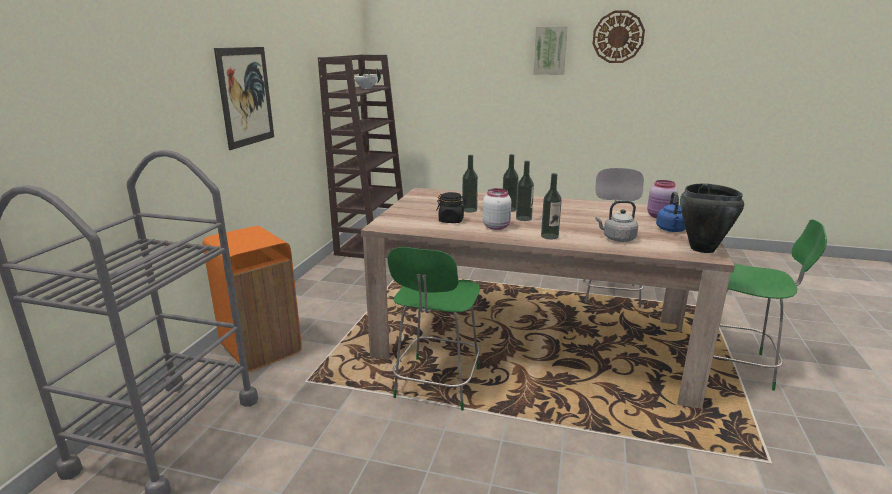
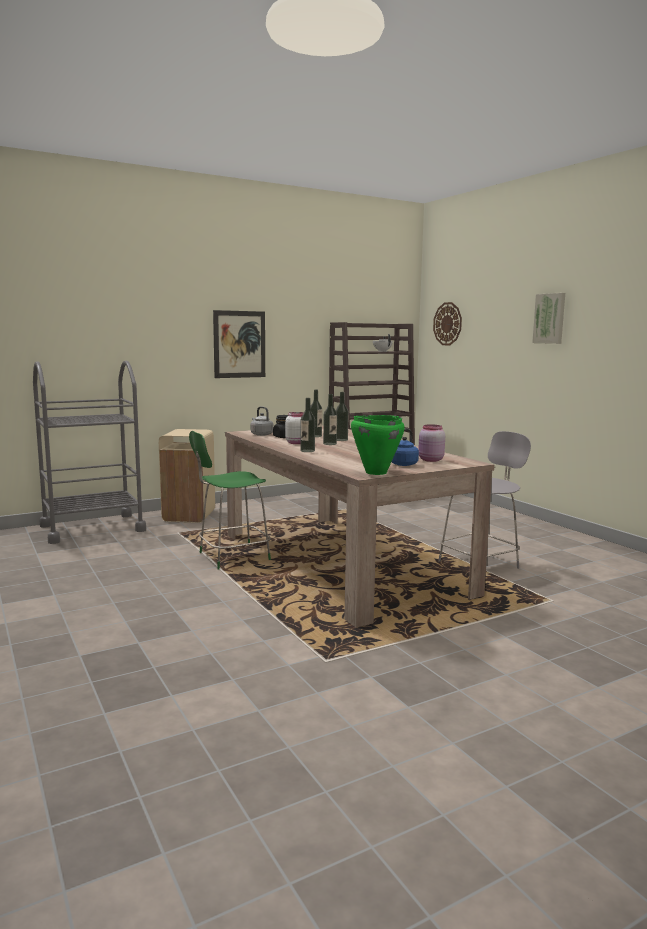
camera: 45 degrees right, 10 degrees down
(261, 348) = (190, 515): orange trash can -> beige trash can
(617, 239) = (342, 459): grey kettle -> grey kettle (261, 434)
(618, 37) = (610, 302): wall clock -> wall clock (447, 324)
(702, 249) = (375, 472): black cooking pot -> green cooking pot
(734, 366) = (457, 628): green chair -> none

